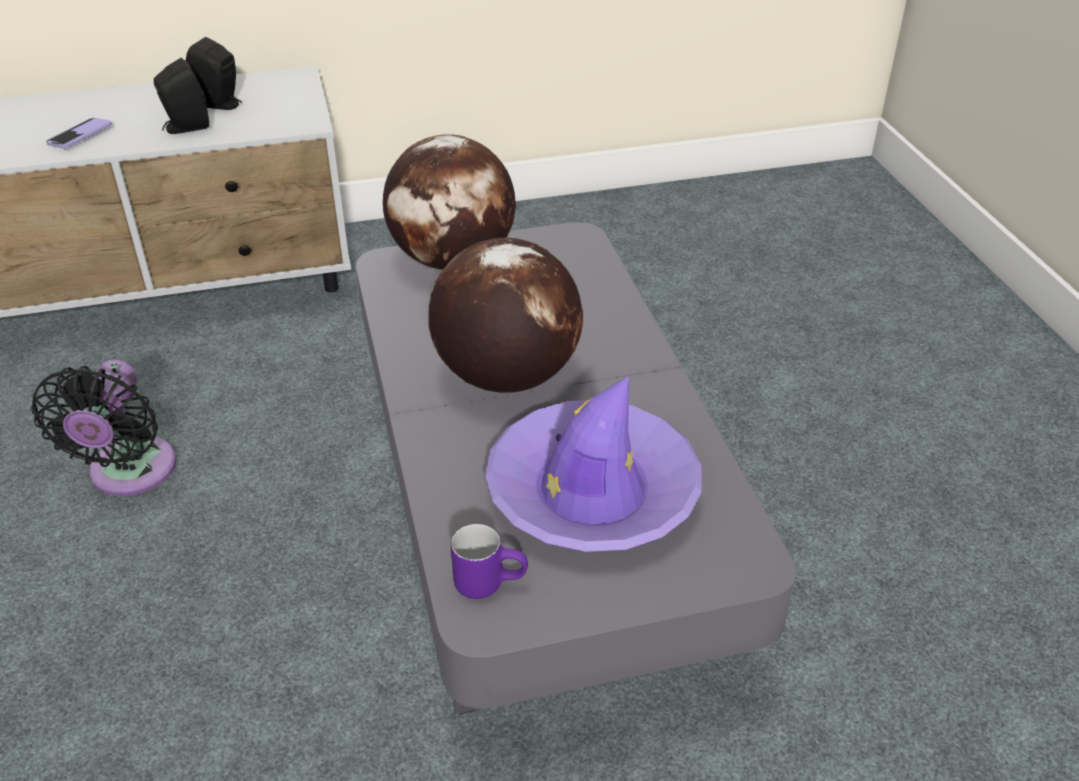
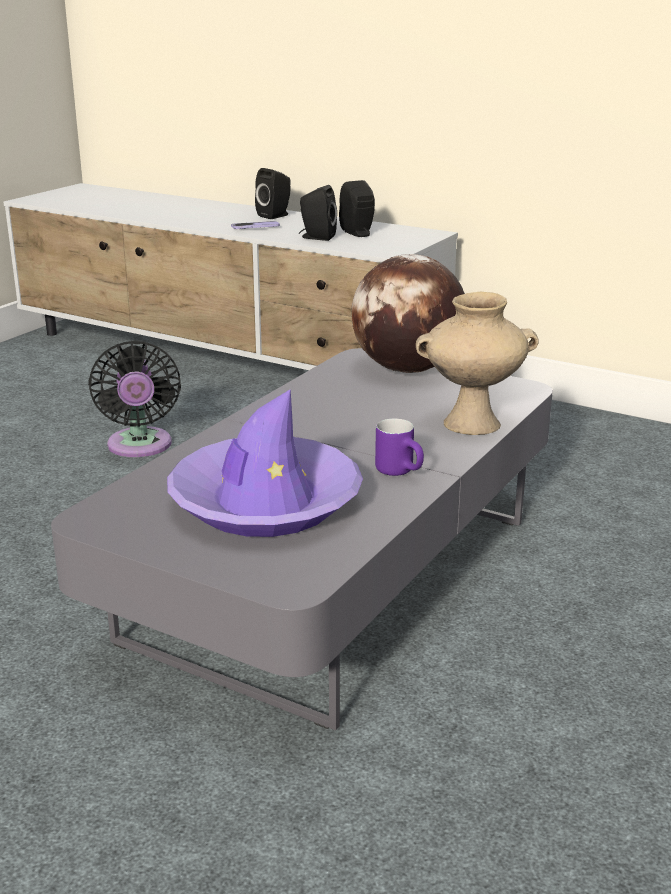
camera: 45 degrees right, 15 degrees down
(70, 106) = (275, 215): none -> black speaker
(129, 474) = (140, 447): black fan -> black fan turned 60 degrees counterclockwise
(490, 581) = (126, 507): purple mug -> purple mug (402, 472)
(506, 376) = (326, 431): globe -> none
(603, 302) = (470, 425): none -> beige vase

